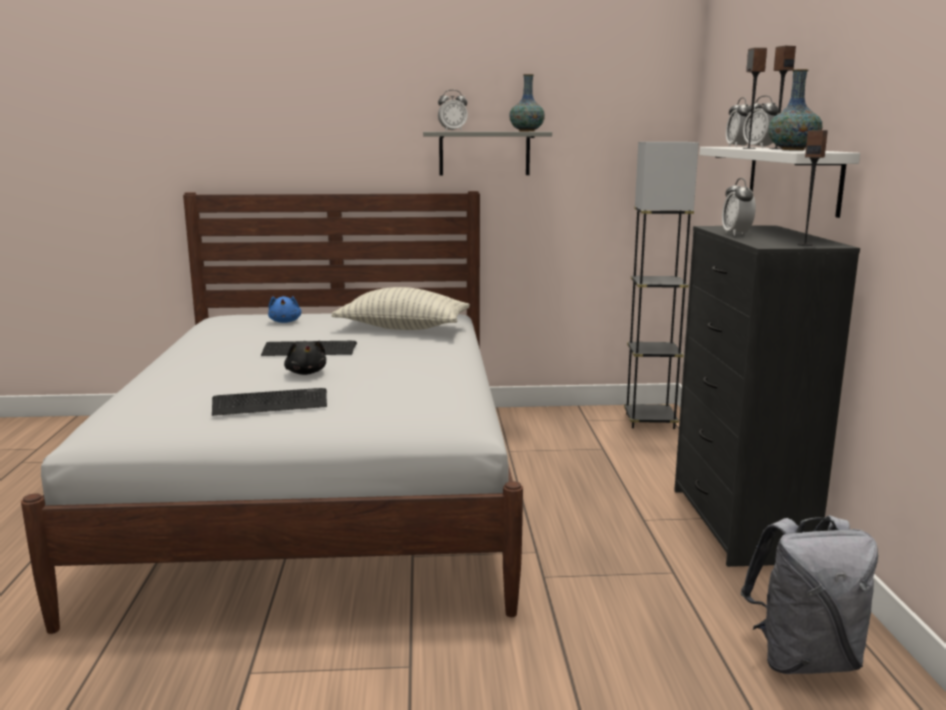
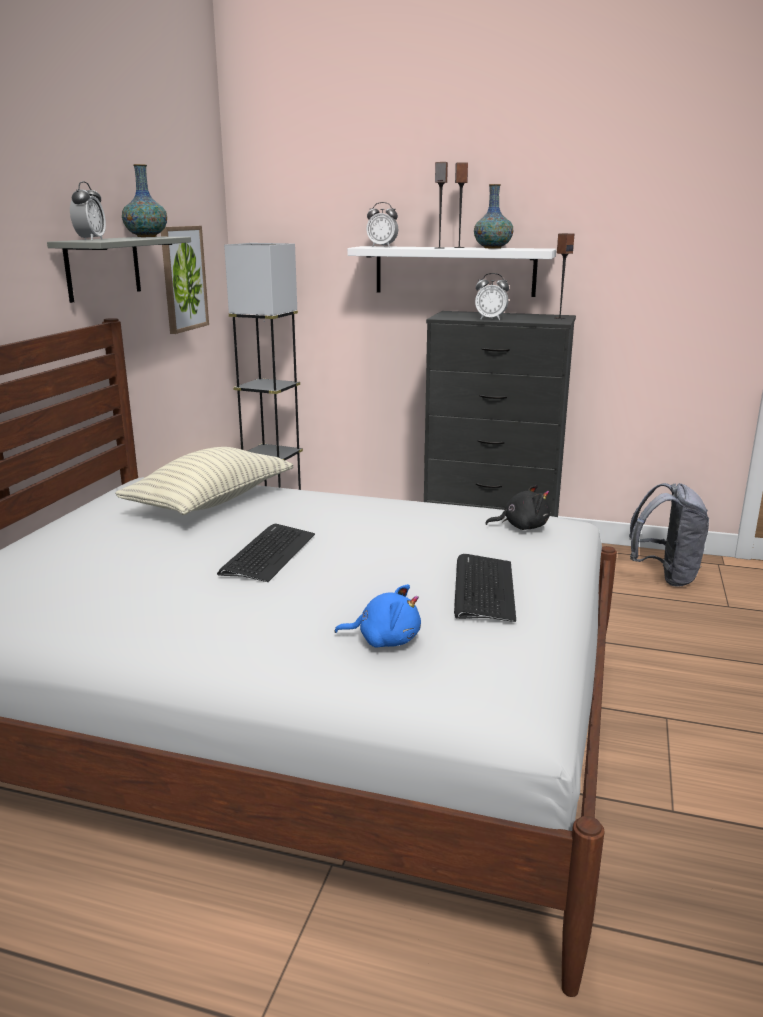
camera: 70 degrees left, 5 degrees up
(285, 322) = (70, 559): blue plush toy -> blue plush toy (384, 640)
(306, 373) = (372, 562): black plush toy -> black plush toy (521, 527)
(600, 170) = (183, 278): none -> picture
(759, 148) = (422, 247): alarm clock -> none

